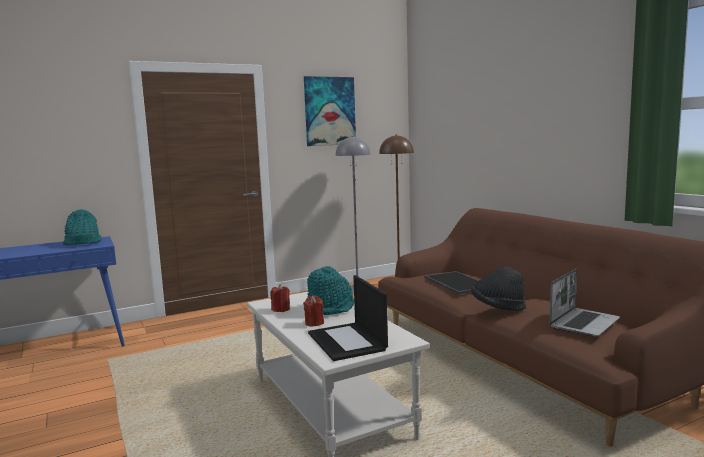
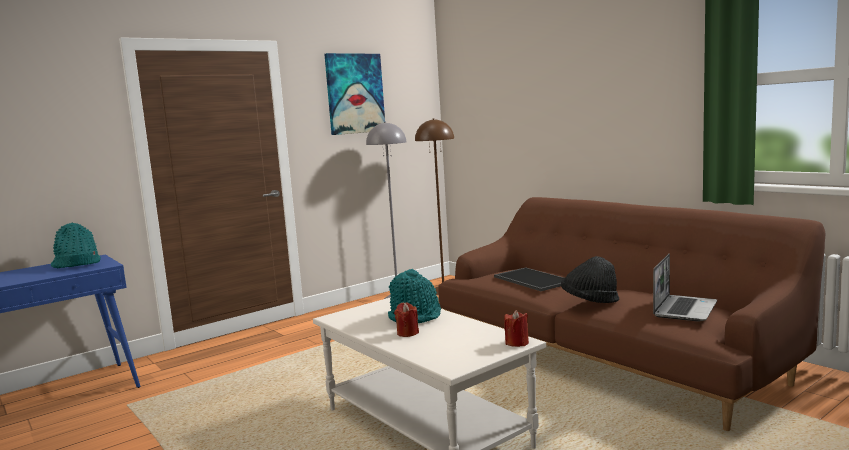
camera: 10 degrees left, 0 degrees up
(281, 309) = (359, 322): red candle -> red candle (517, 343)
(347, 341) = (458, 348): laptop -> none

